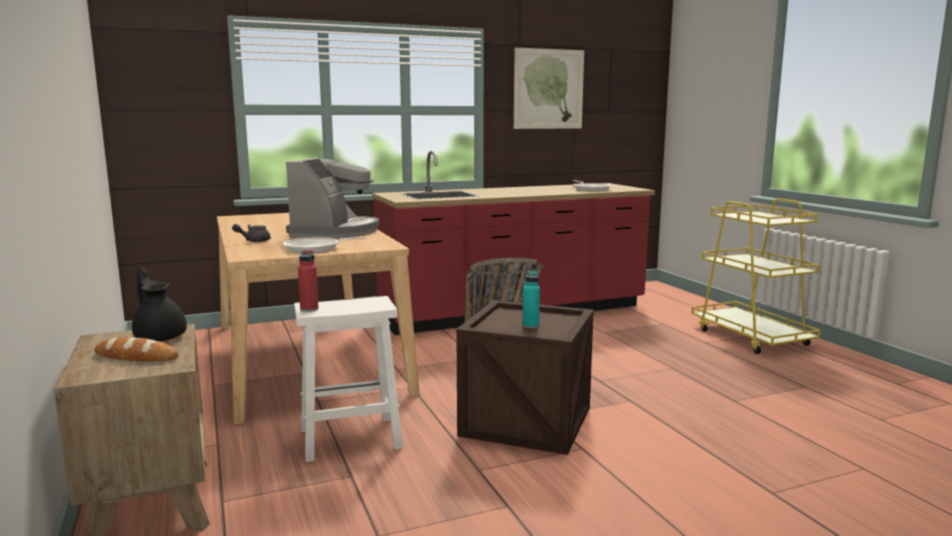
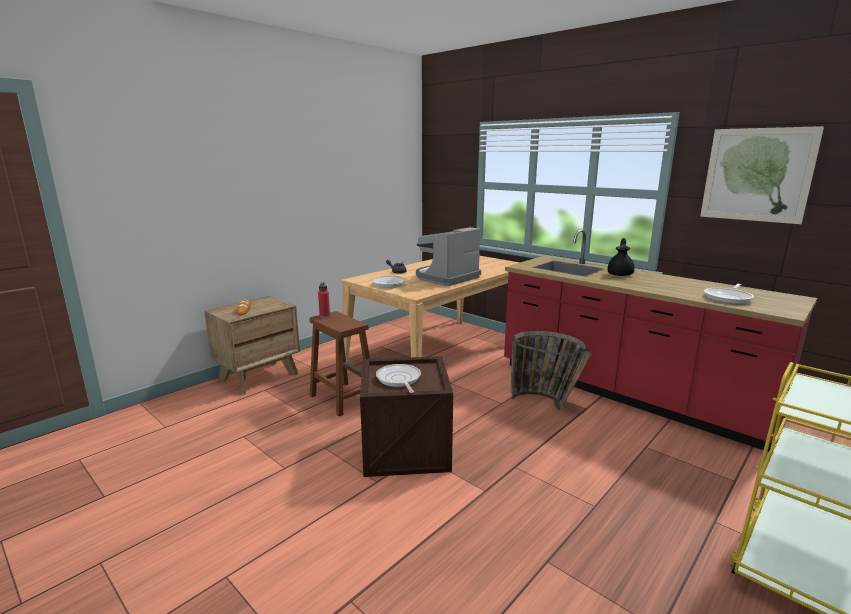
camera: 65 degrees right, 5 degrees up
(160, 337) = (271, 306): black teapot -> black teapot (620, 274)
(335, 232) = (446, 278): coffee machine -> coffee machine turned 150 degrees clockwise
(348, 439) = (341, 398): white stool -> brown stool
(530, 326) = (399, 380): turquoise bottle -> frying pan

